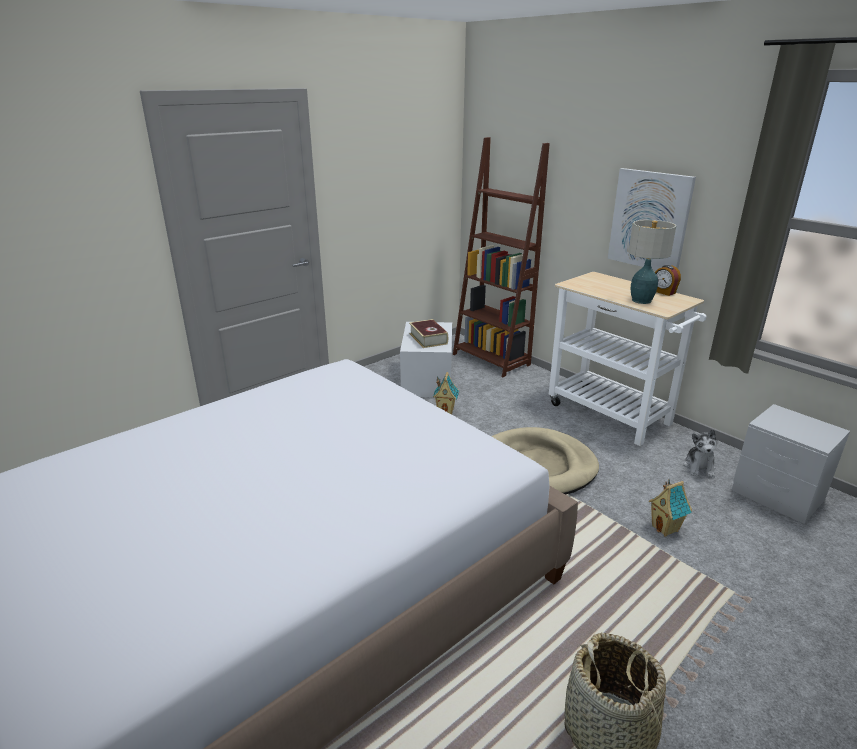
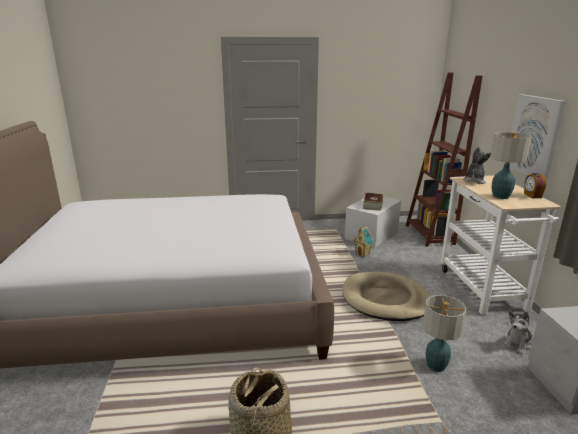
camera: 35 degrees right, 5 degrees down
(586, 285) = (473, 181): none -> plush toy
(665, 528) = (436, 366): toy house -> table lamp

